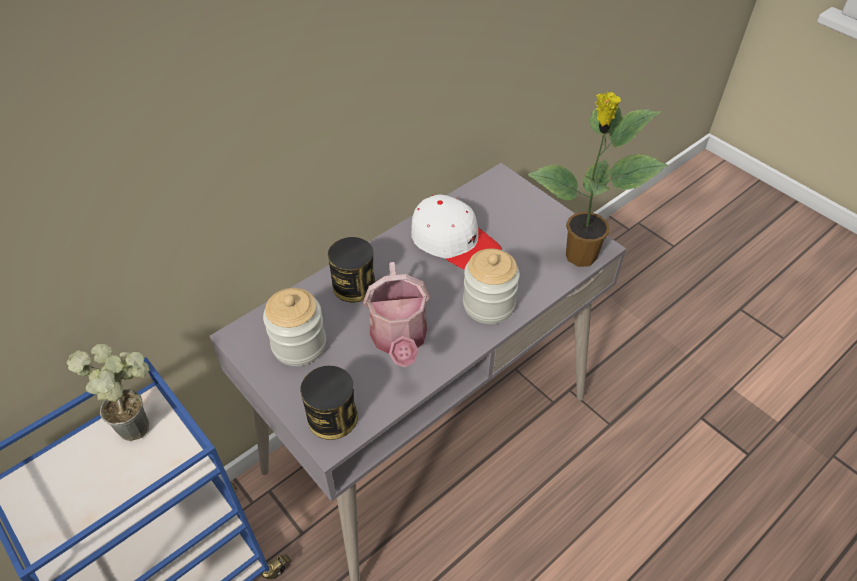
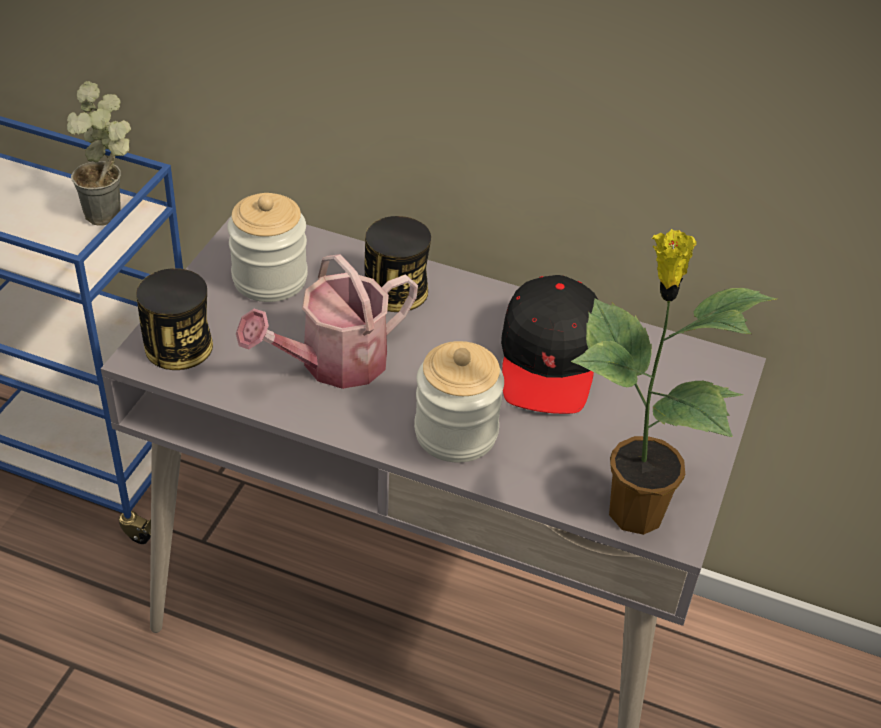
camera: 60 degrees right, 5 degrees down
(454, 242) = (549, 360): white cap -> black cap

